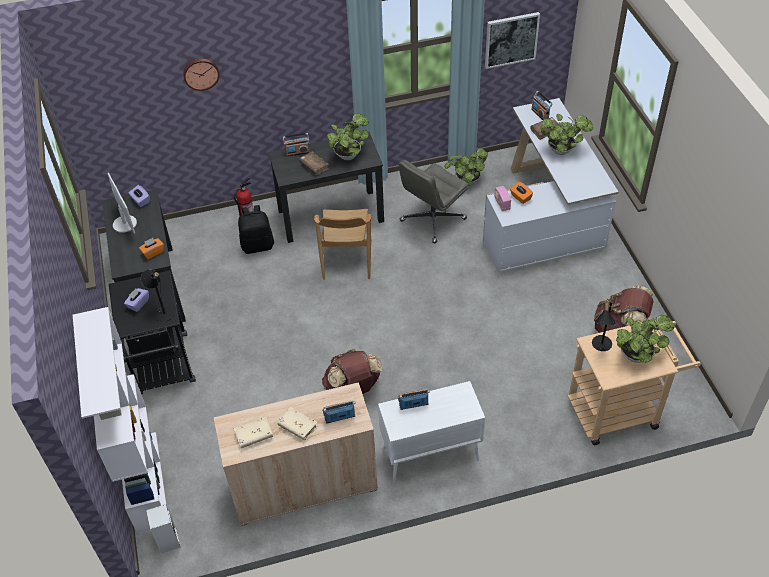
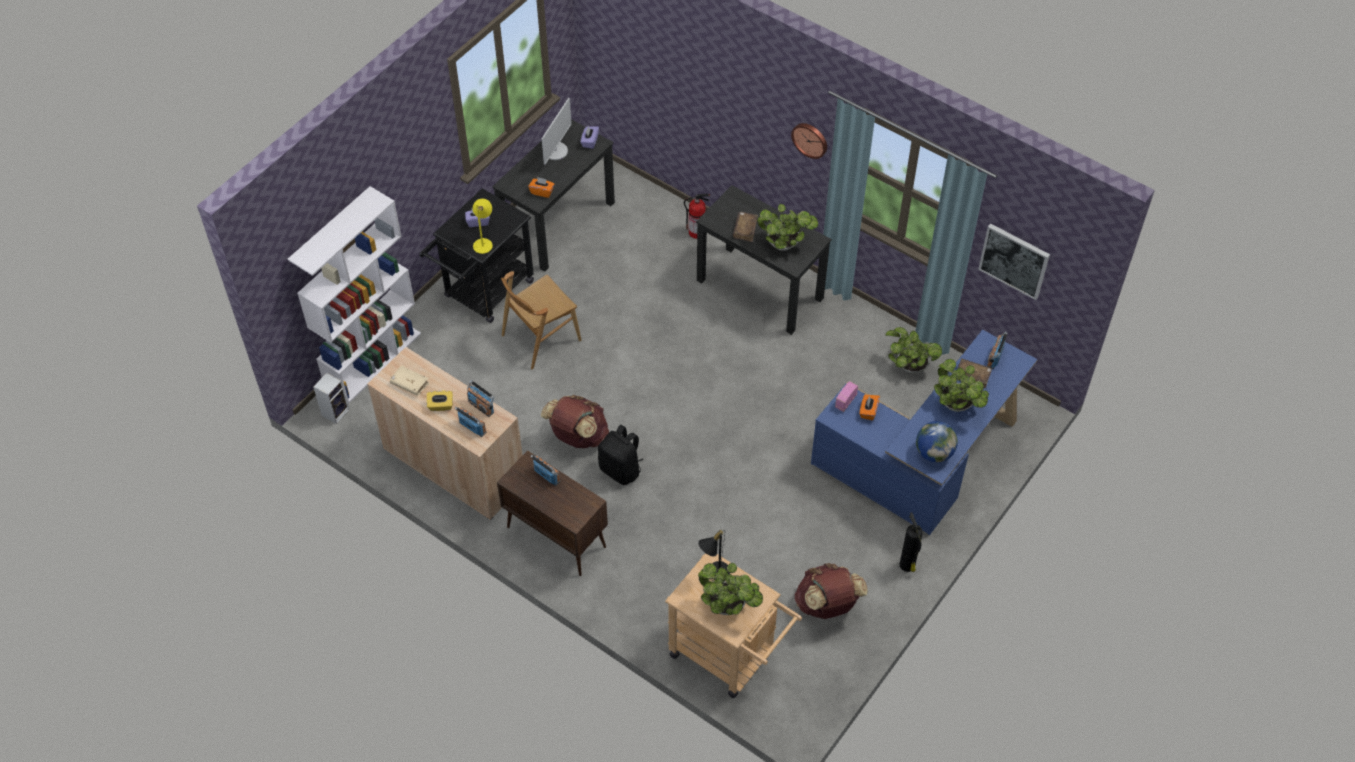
camera: 50 degrees right, 5 degrees up
(162, 311) = (484, 243): black table lamp -> yellow table lamp
(201, 73) = (700, 70): wall clock -> wall clock (810, 139)
(258, 245) = (672, 261): black backpack -> black backpack (621, 470)
(297, 152) = (751, 206): radio -> radio (481, 406)
(298, 427) = (440, 406): beige book -> yellow tissue box
(347, 260) = (717, 337): brown chair -> brown chair (540, 337)
(429, 456) = (555, 536): white cabinet -> brown cabinet
(432, 220) = (829, 371): grey office chair -> none
(545, 218) = (923, 461): white desk -> blue desk
(590, 181) = (934, 453): none -> globe
(620, 272) = (907, 566): none -> fire extinguisher

